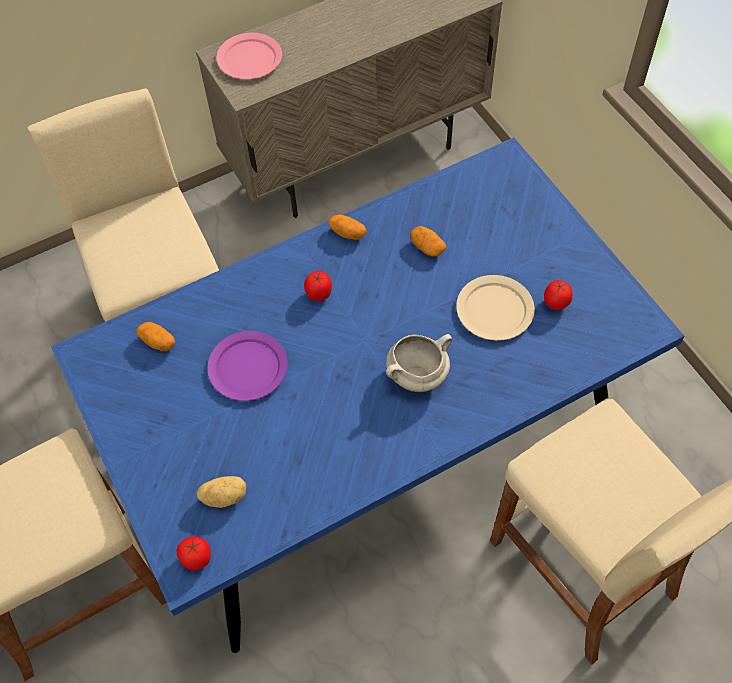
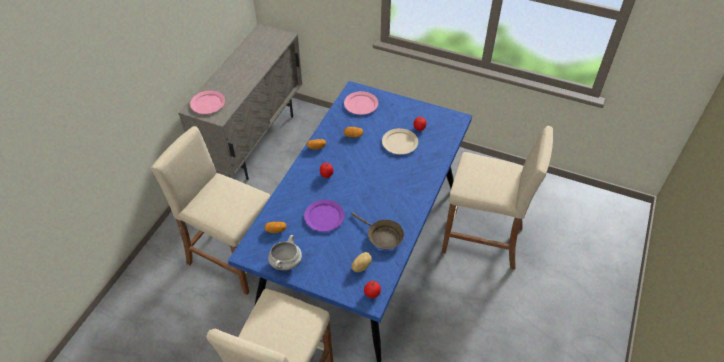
camera: 40 degrees left, 10 degrees down
(305, 467) = (382, 236): none -> brown frying pan
(417, 374) = (393, 180): white cooking pot -> white cooking pot (286, 262)
(493, 195) = (360, 104): none -> pink plate

